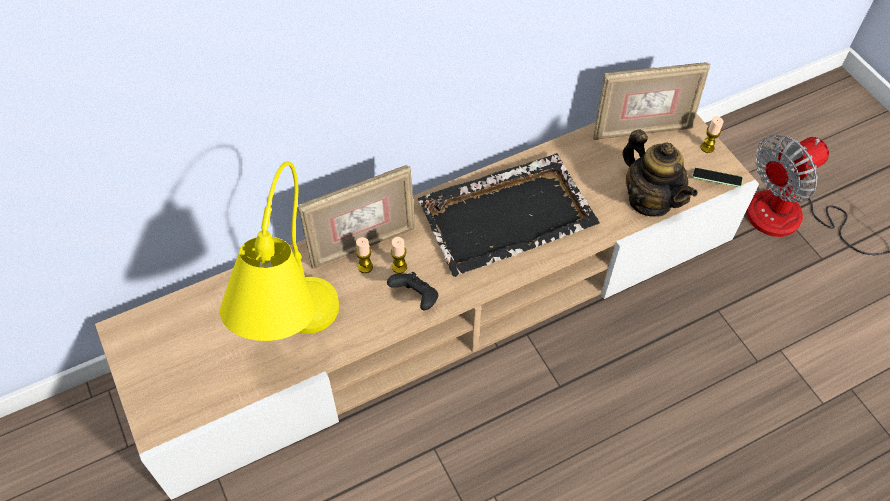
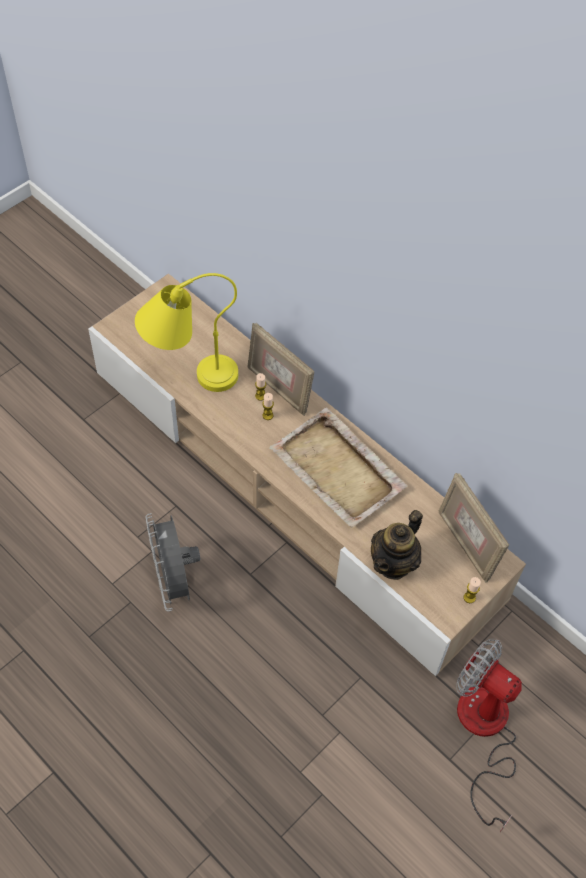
camera: 70 degrees right, 0 degrees up
(416, 298) = (246, 431): black game controller -> none
(508, 216) = (338, 470): black tray -> beige tray
(548, 479) = (174, 581): none -> grey fan
(715, 182) = (434, 609): phone -> none

